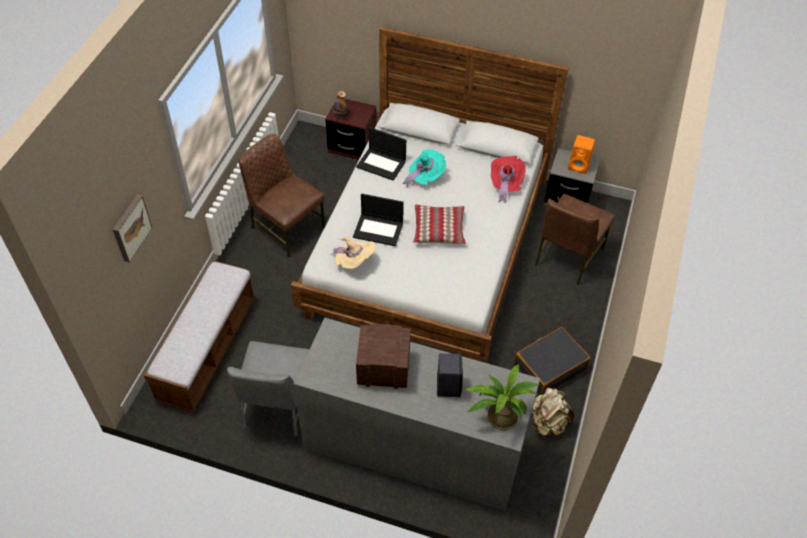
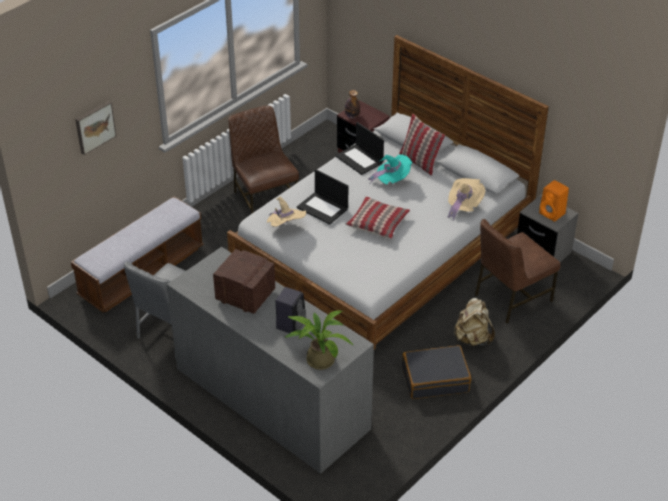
camera: 25 degrees right, 10 degrees down
(438, 149) = (419, 162): none -> pillow
(505, 185) = (463, 206): red hat -> beige hat
(547, 423) = (403, 421): beige backpack -> beige backpack (472, 338)

